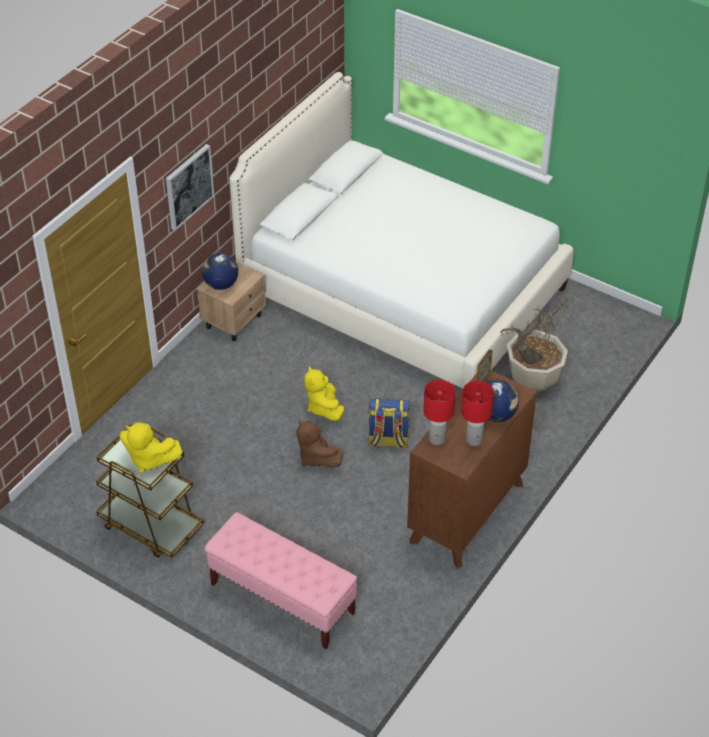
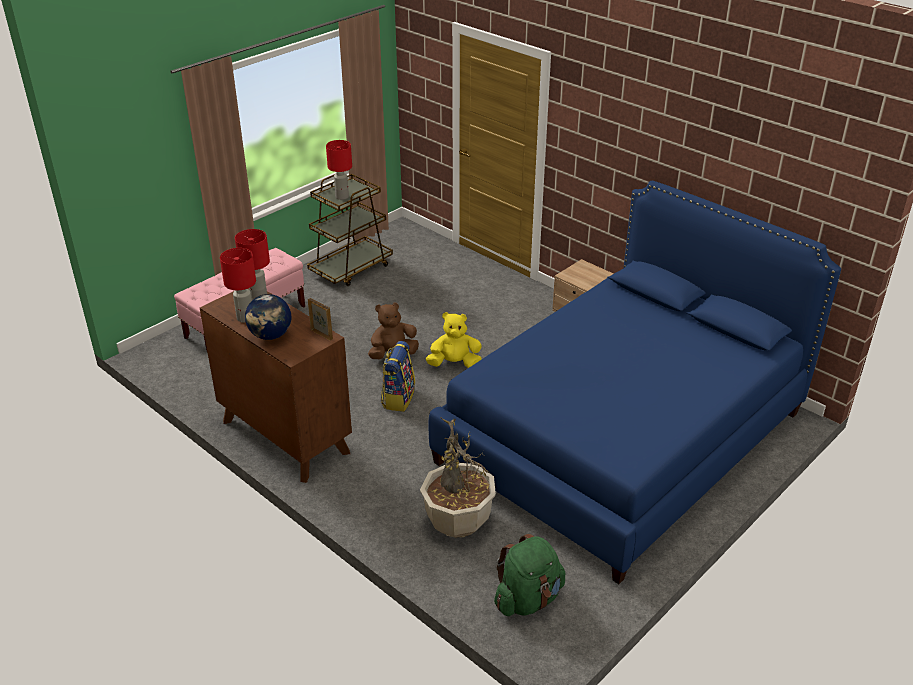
camera: 100 degrees right, 10 degrees down
(149, 459) = (342, 196): yellow plush toy -> red table lamp
(188, 186) = (602, 152): picture -> none
(220, 284) = (585, 271): globe -> none
(402, 291) = (622, 437): white bed -> blue bed
(596, 332) = (528, 599): none -> green backpack

